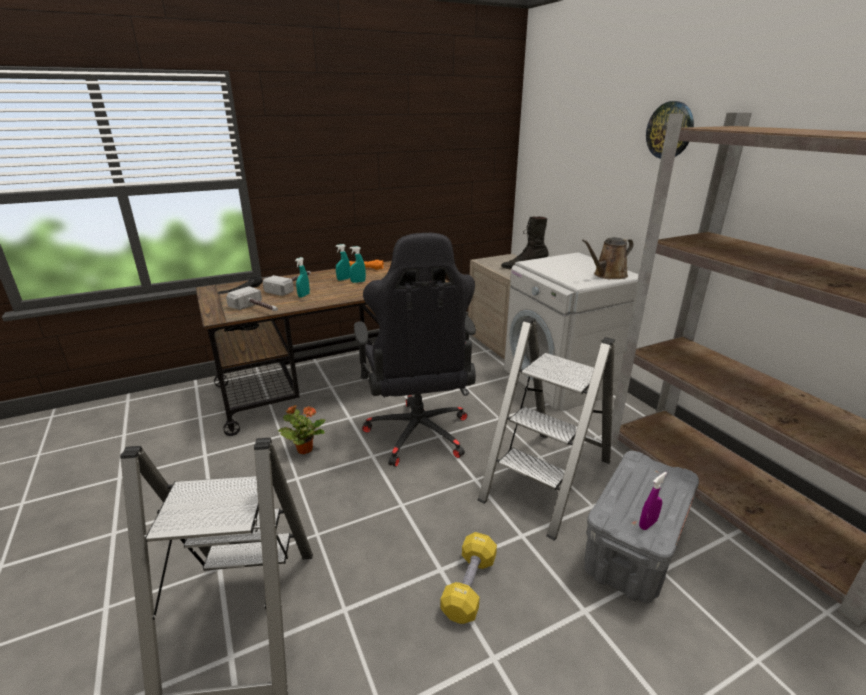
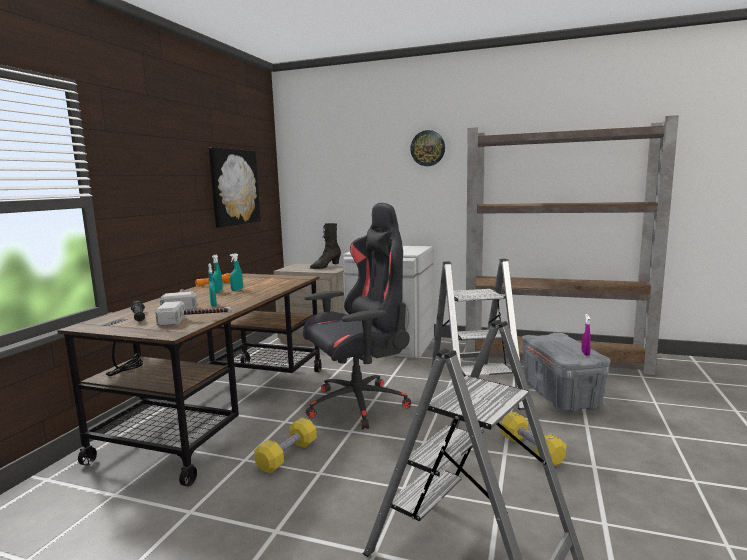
camera: 45 degrees left, 15 degrees down
(304, 449) = (287, 456): potted plant -> yellow dumbbell
(417, 433) = (356, 405): black office chair -> black office chair turned 60 degrees counterclockwise
(435, 163) = (234, 187): none -> picture
(608, 275) = (414, 248): brown watering can -> none

